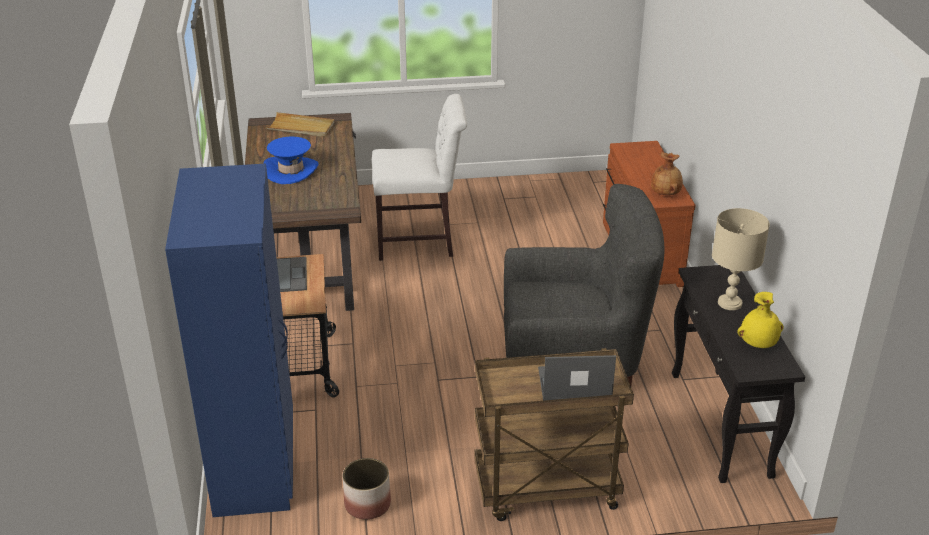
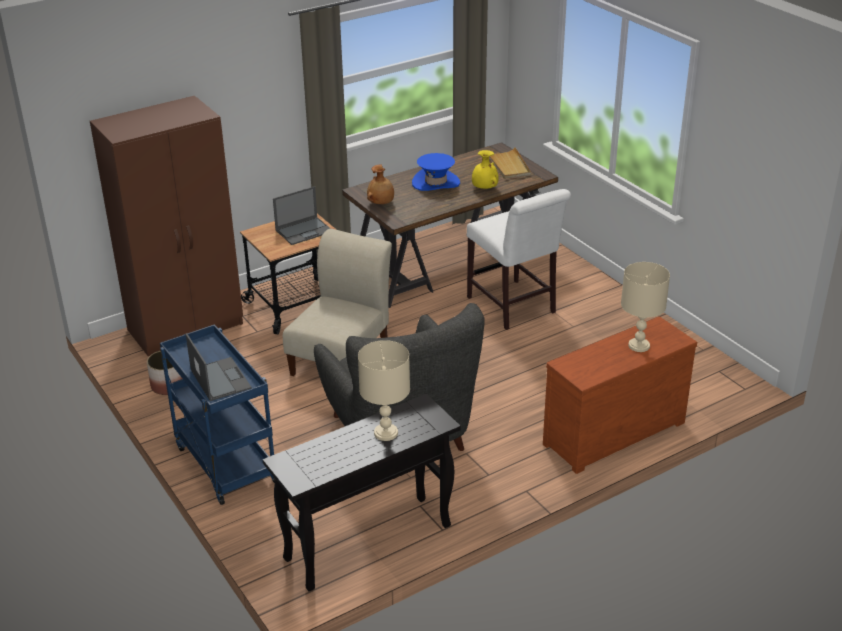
camera: 65 degrees right, 0 degrees up
(256, 463) = (187, 327): blue wardrobe -> brown wardrobe
(416, 363) = (342, 357): none -> beige chair
(545, 491) = (224, 463): brown cart -> blue cart
(647, 163) = (638, 346): none -> beige table lamp
(666, 194) = (587, 369): brown vase -> brown vase (381, 203)
(758, 344) = (328, 461): yellow vase -> yellow vase (484, 188)

